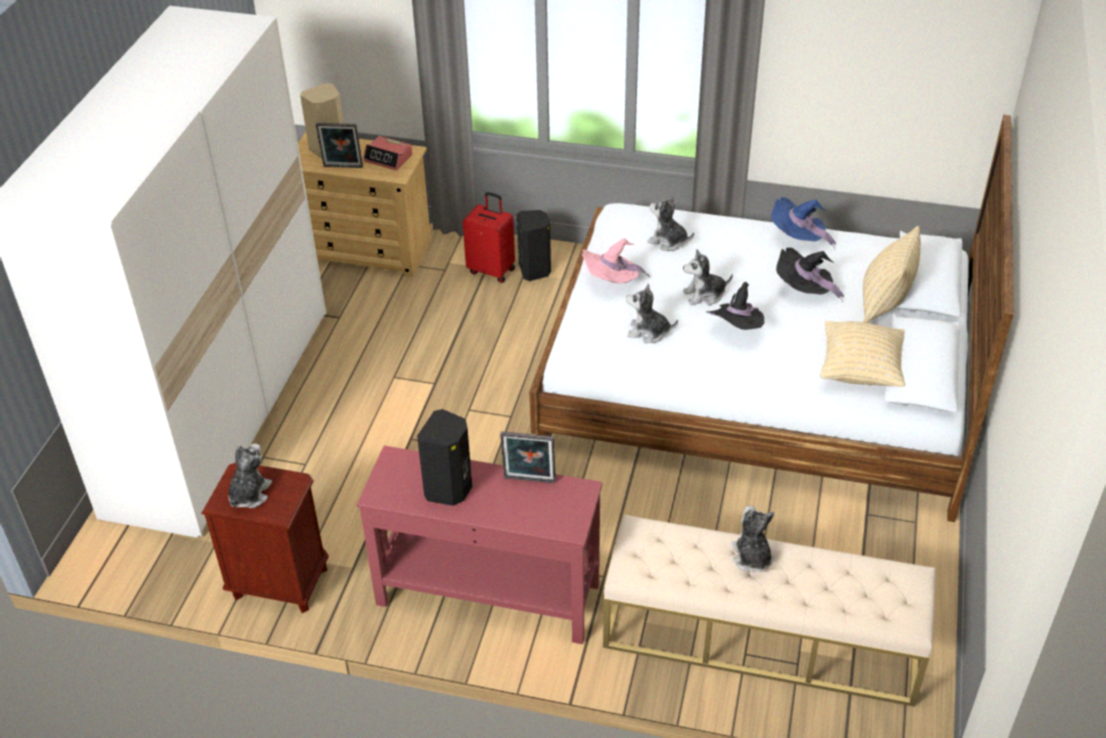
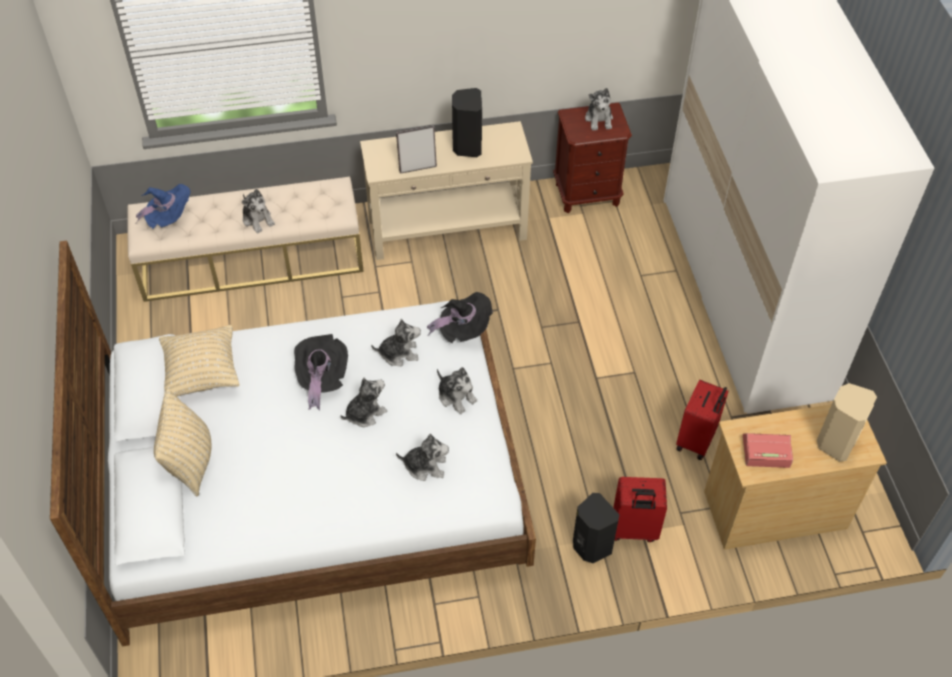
camera: 155 degrees right, 10 degrees up
(342, 168) = (798, 421): picture frame -> none
(385, 310) = (697, 440): none -> red suitcase
(487, 594) = (448, 230): red console table -> beige console table
(612, 283) = (456, 397): pink hat -> plush toy
(798, 239) = (294, 522): blue hat -> blue hat (169, 219)
(804, 291) = (271, 450): black hat -> black hat (463, 330)

